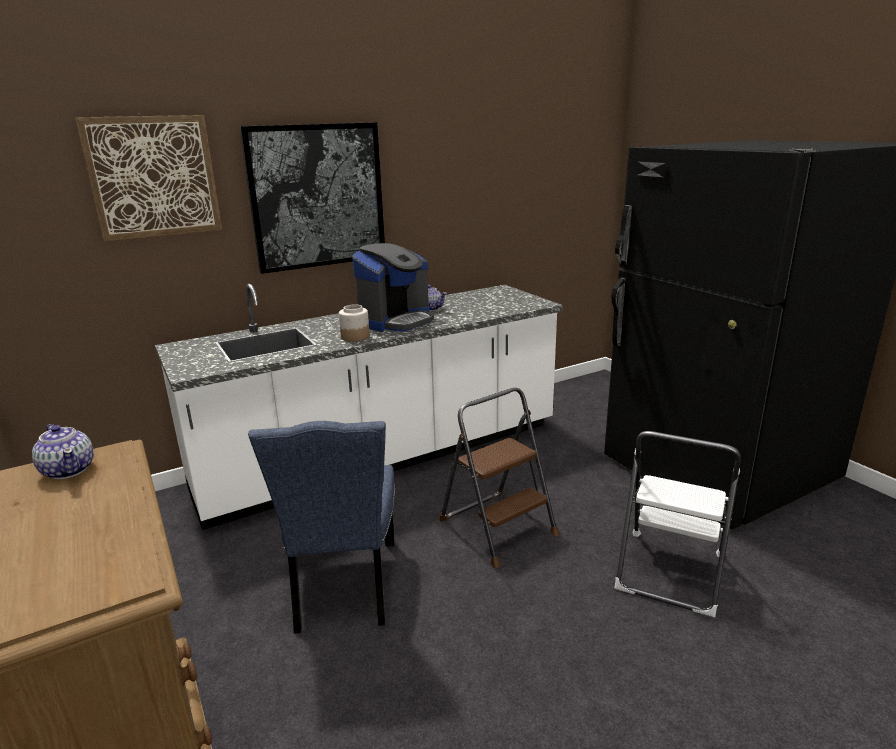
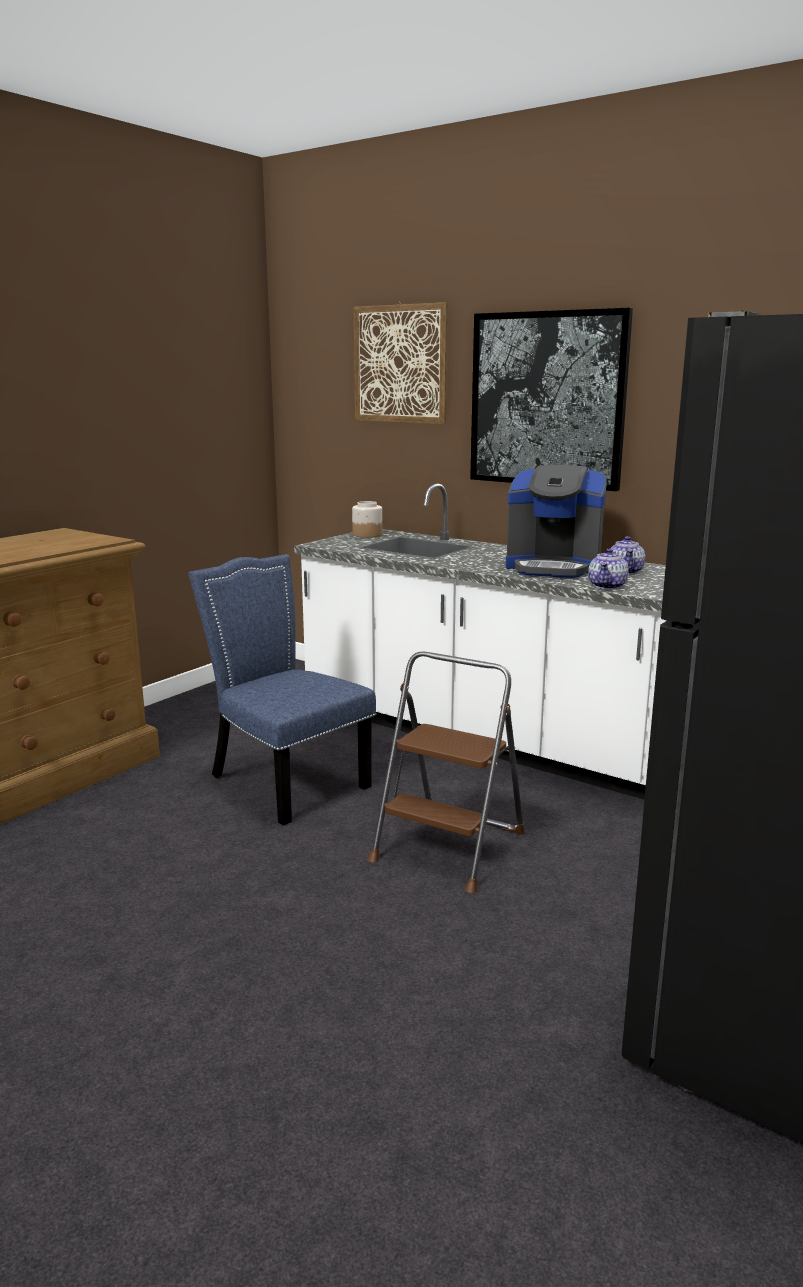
camera: 65 degrees right, 5 degrees down
(69, 470) = (85, 538): teapot -> teapot (607, 586)
(343, 582) = (288, 784): blue chair -> blue chair turned 75 degrees clockwise
(355, 337) = (475, 564): jar -> jar (367, 535)
(669, 573) = (453, 1001): white step ladder -> none

